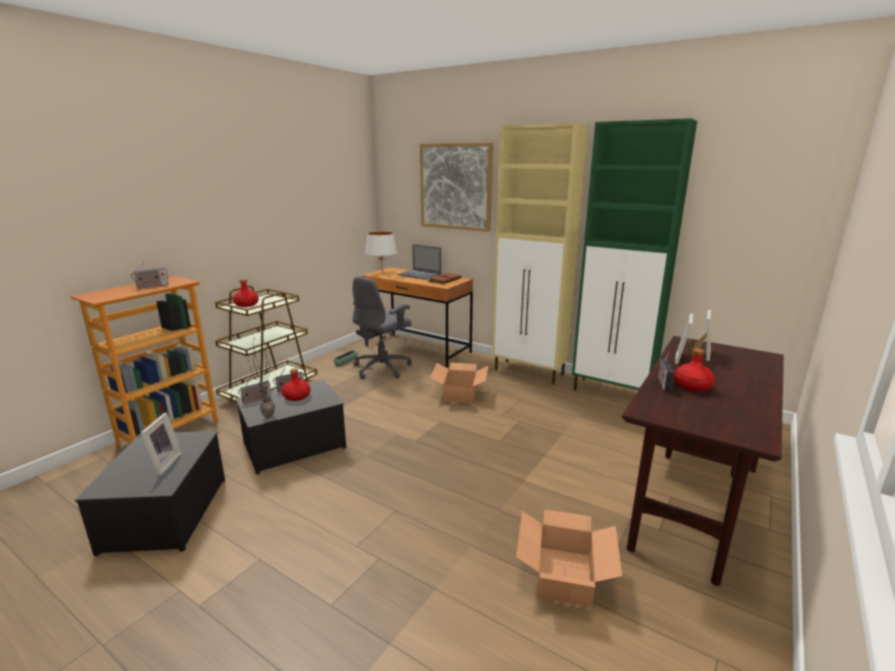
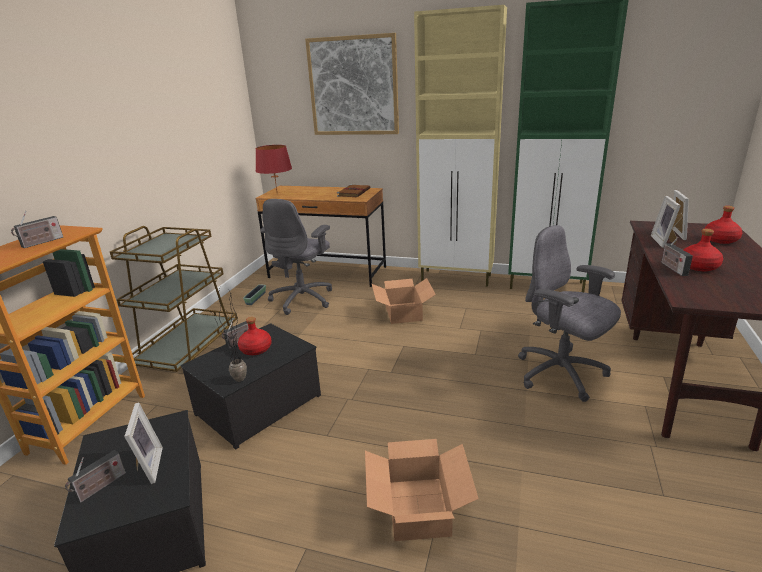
camera: 15 degrees left, 5 degrees up
(246, 305) = (150, 250): red bottle -> red bottle (721, 240)
(255, 400) = (208, 362): radio -> radio (99, 488)
(382, 273) = (277, 193): white table lamp -> red table lamp
(420, 275) = (321, 190): laptop -> none
(563, 576) = (626, 478): cardboard box -> cardboard box (417, 509)
(567, 474) = (561, 374): none -> grey office chair

